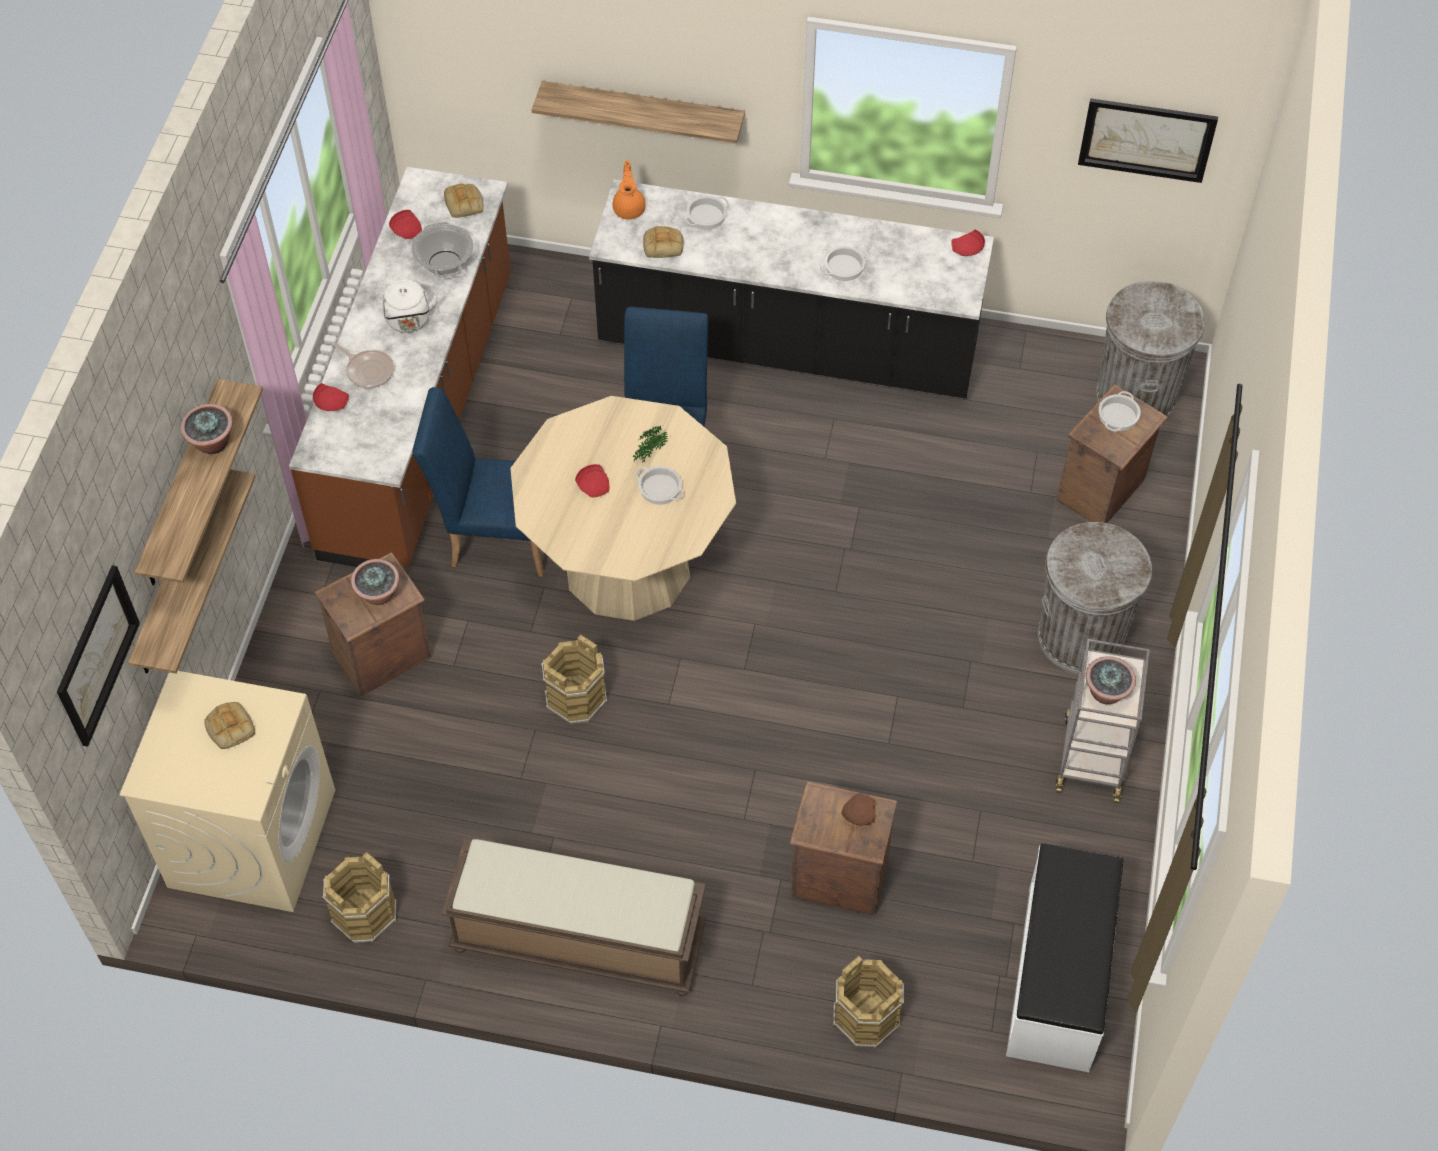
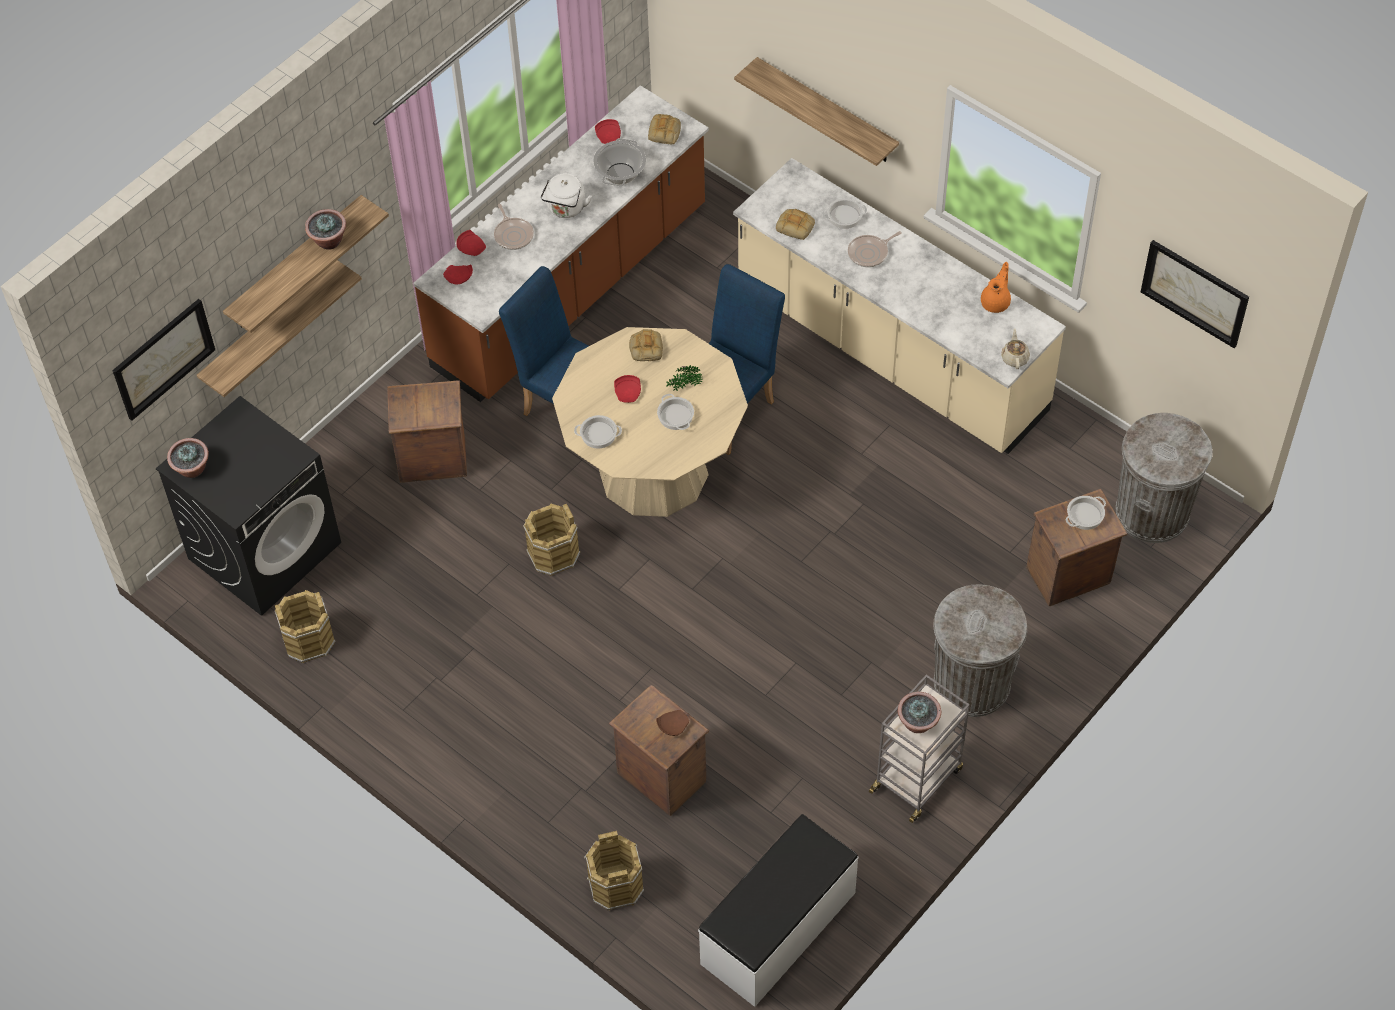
camera: 30 degrees right, 0 degrees up
(229, 728) = (254, 455): bread -> bread (645, 348)
(252, 837) = (265, 549): beige washing machine -> black washing machine
(379, 595) = (430, 408): potted plant -> potted plant (192, 469)
(577, 940) = (443, 730): brown bench -> none
(629, 208) = (788, 186): orange teapot -> orange teapot (996, 302)
(756, 242) = (870, 253): none -> frying pan
(788, 347) = (890, 352): black counter -> beige counter
(844, 267) = (926, 301): cooking pot -> cooking pot (599, 434)
(967, 249) = (1036, 327): red plate -> red plate (459, 278)
(967, 287) = (1015, 357): none -> beige teapot

